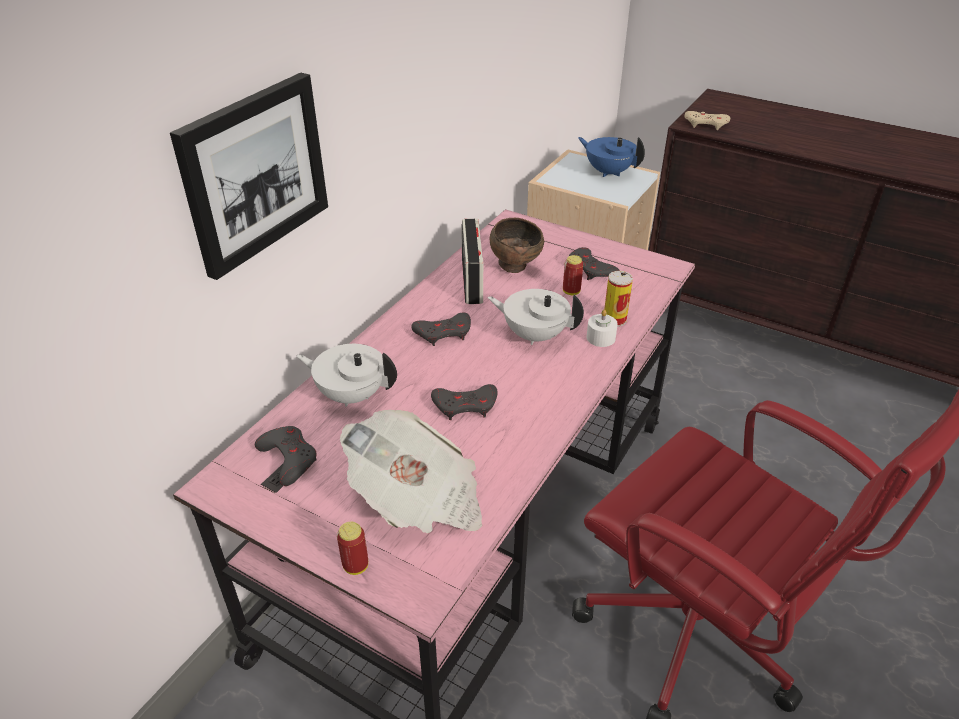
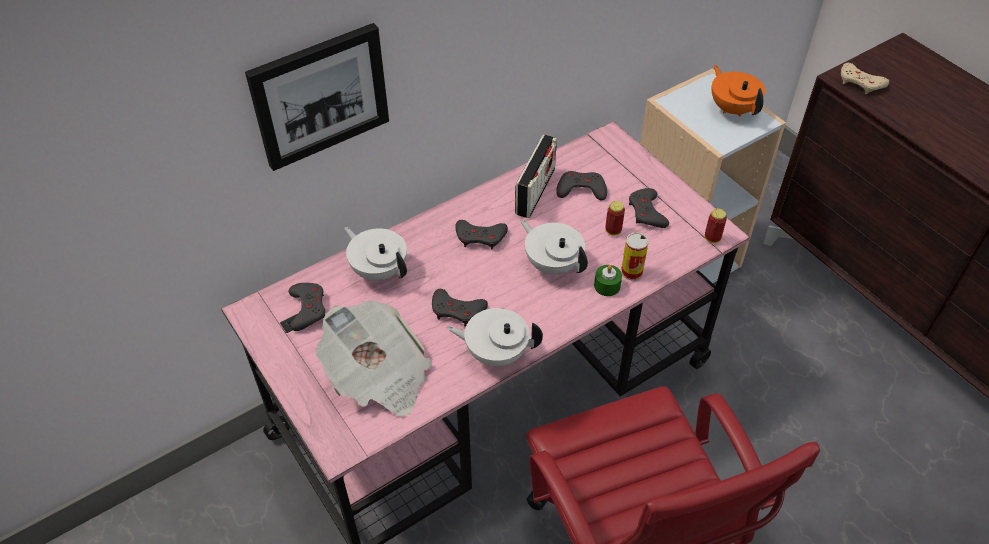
camera: 25 degrees right, 10 degrees up
(355, 566) = (309, 409): can -> can (712, 238)
(516, 267) = (581, 189): brown bowl -> grey game controller
(534, 431) = (496, 352): none -> white teapot
(600, 338) = (607, 286): white candle -> green candle
(608, 172) = (732, 108): blue teapot -> orange teapot

